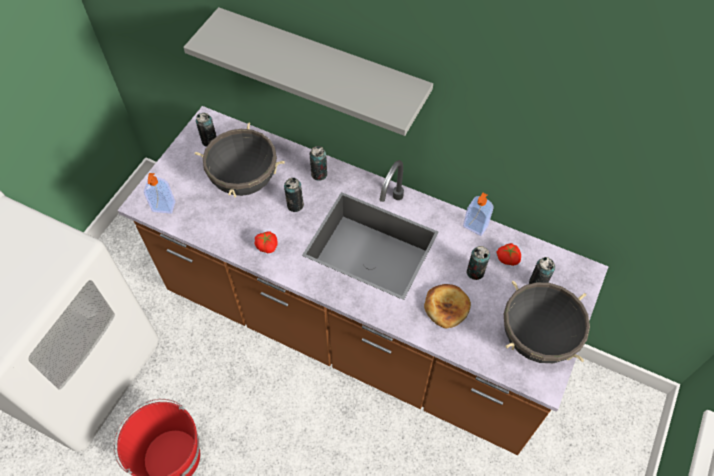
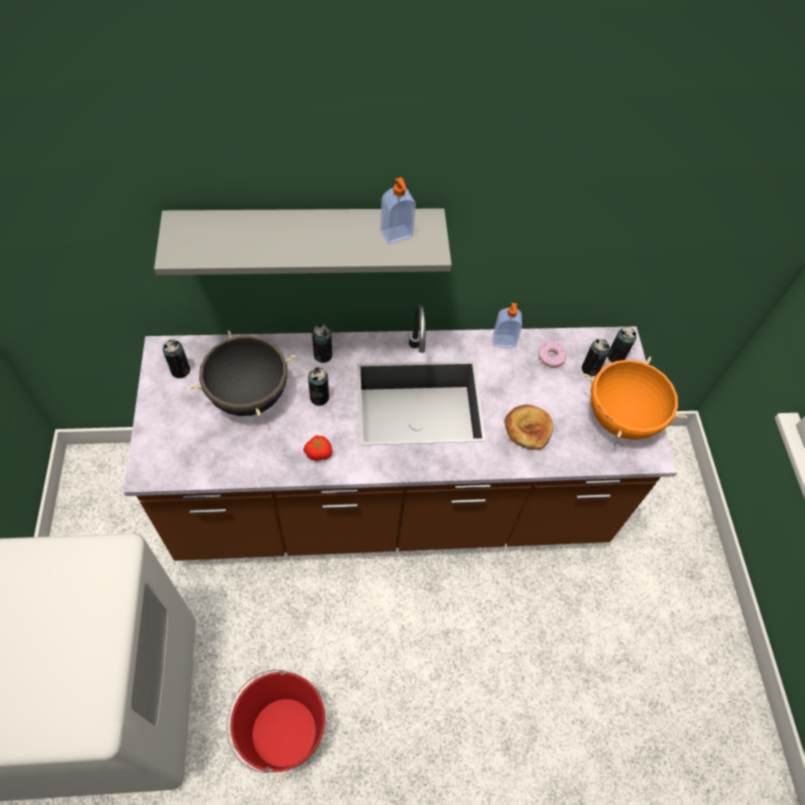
camera: 35 degrees left, 0 degrees up
(163, 207) = (177, 464): soap dispenser -> soap dispenser (396, 235)
(475, 272) = (531, 384): can -> can (616, 357)
(508, 258) = (551, 357): tomato -> donut
(536, 338) = (621, 419): black cooking pot -> orange cooking pot

